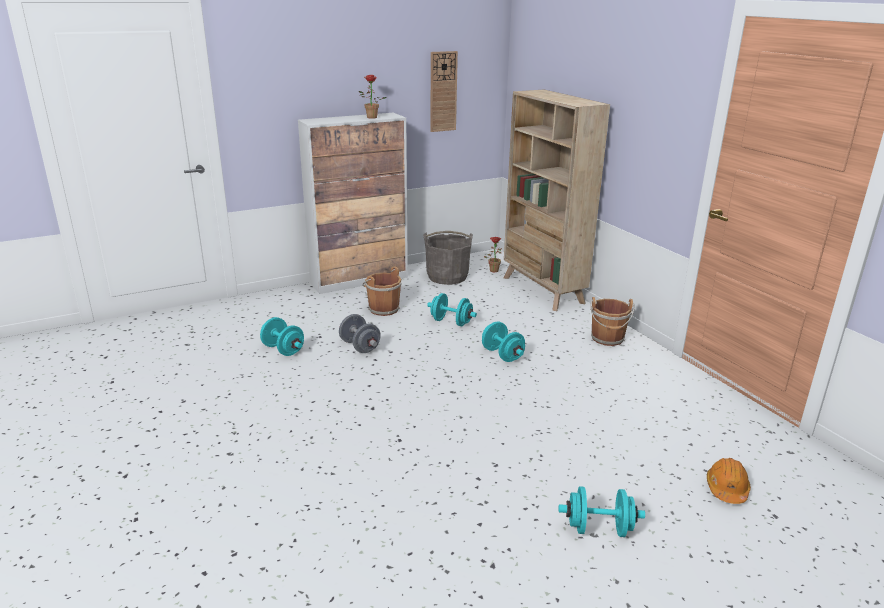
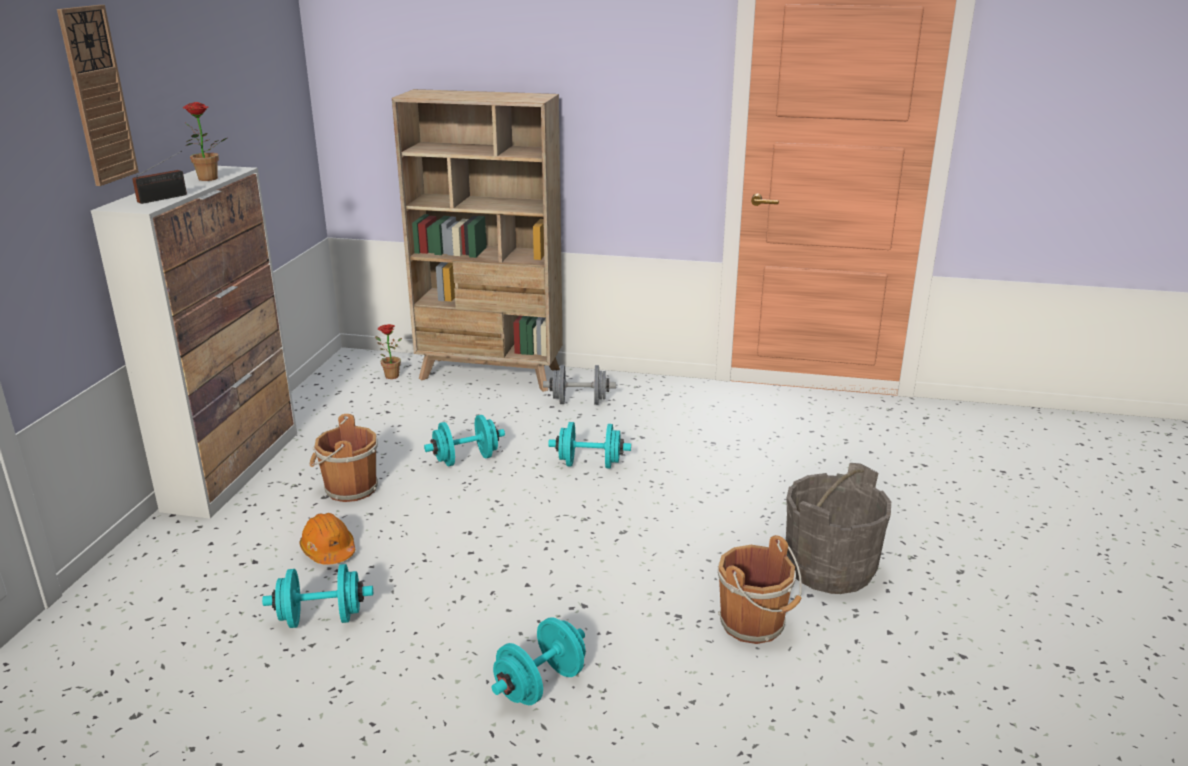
camera: 50 degrees left, 0 degrees up
(332, 121) = (165, 198): none -> radio
(360, 346) = (419, 549): grey dumbbell -> grey dumbbell (579, 402)
(443, 91) = (252, 117): wall clock -> wall clock (98, 96)
(447, 277) = (350, 409): grey bucket -> grey bucket (829, 568)
(598, 528) = (953, 564): turquoise dumbbell -> turquoise dumbbell (540, 684)
(607, 339) = (646, 395): brown bucket -> brown bucket (755, 624)
(726, 488) = (949, 471): orange hard hat -> orange hard hat (328, 550)

